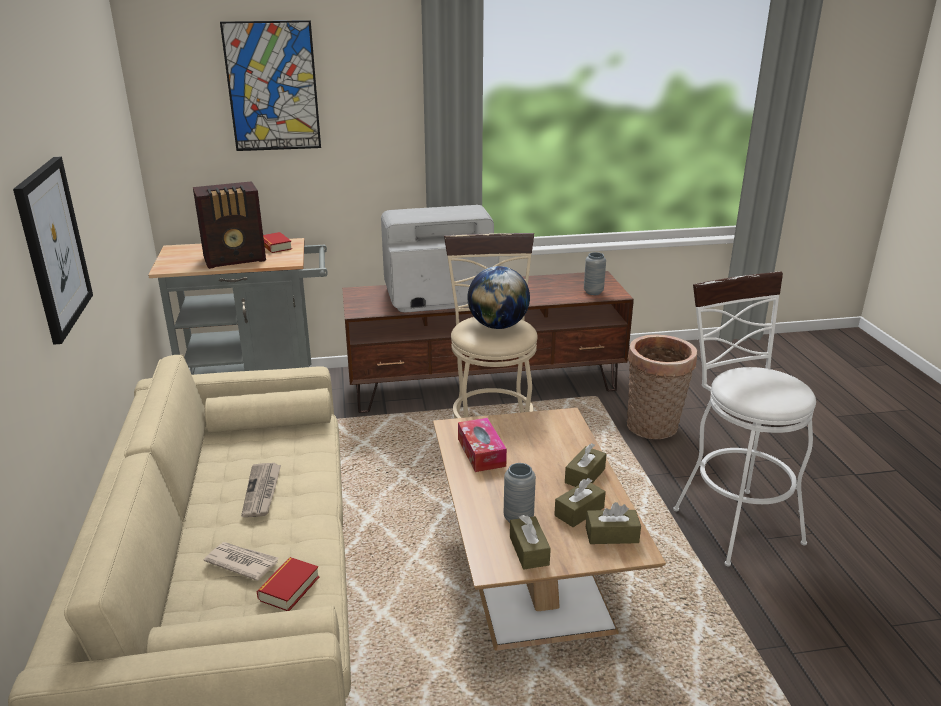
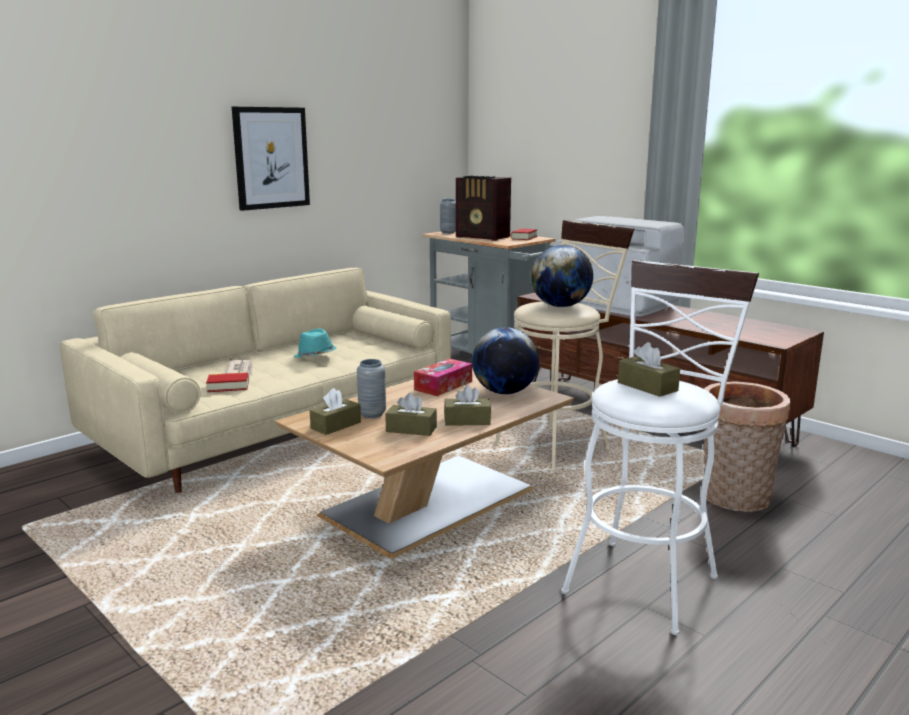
camera: 55 degrees right, 10 degrees down
(262, 491) = (315, 356): newspaper -> turquoise hat
(272, 87) = (551, 104): picture -> none
(533, 431) = (504, 392): none -> globe
(593, 292) = (757, 335): grey vase -> grey vase (448, 232)
(612, 535) = (394, 446): brown tissue box -> brown tissue box (647, 386)

